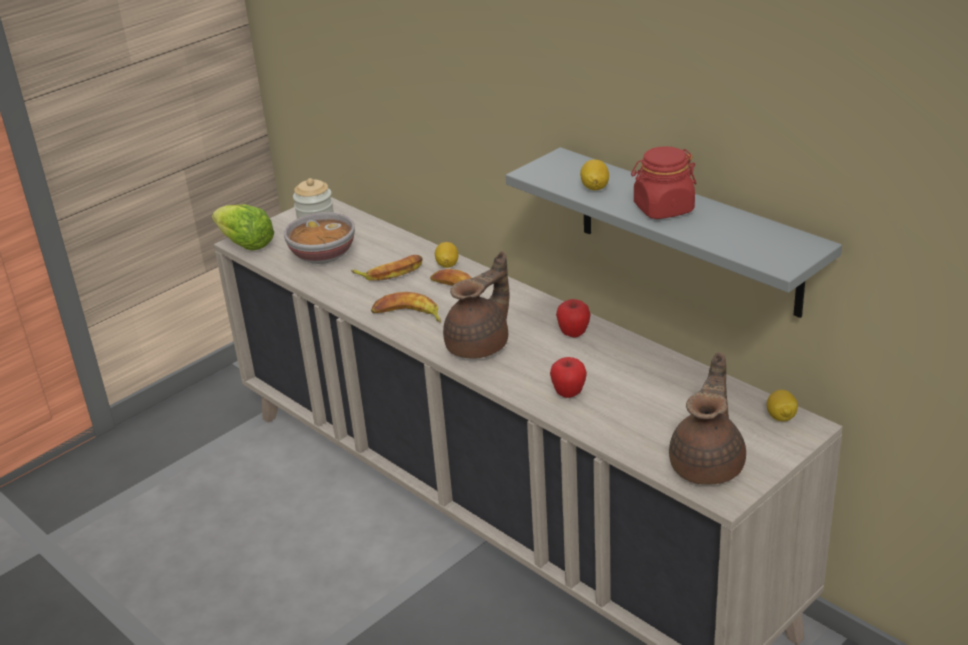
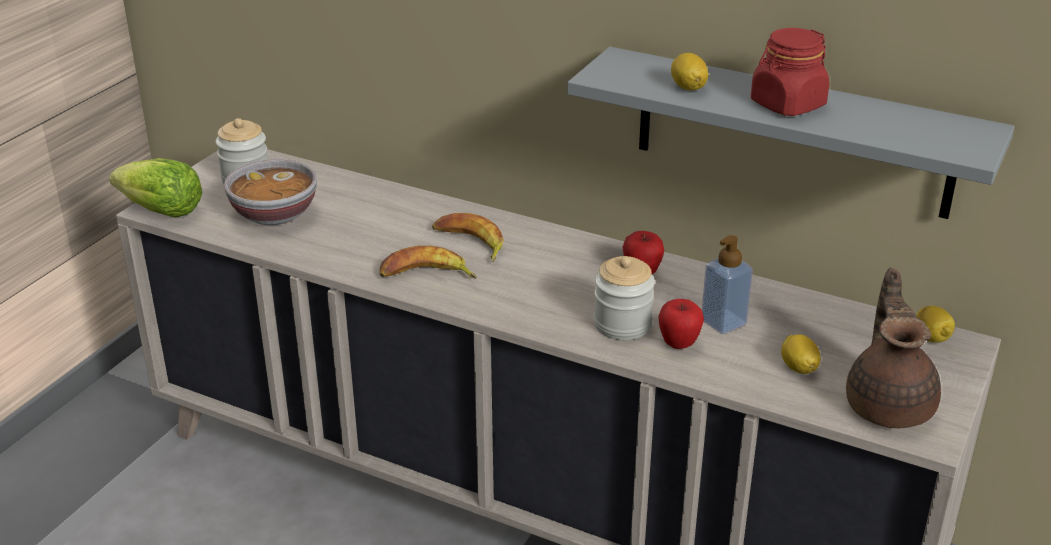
camera: 20 degrees left, 0 degrees up
(391, 272) = (375, 225): banana -> none
(447, 265) = (441, 209): lemon -> lemon (798, 368)
(480, 345) = (538, 300): brown teapot -> none
(533, 372) = (622, 324): none -> jar
(614, 381) = (723, 322): none -> soap dispenser

